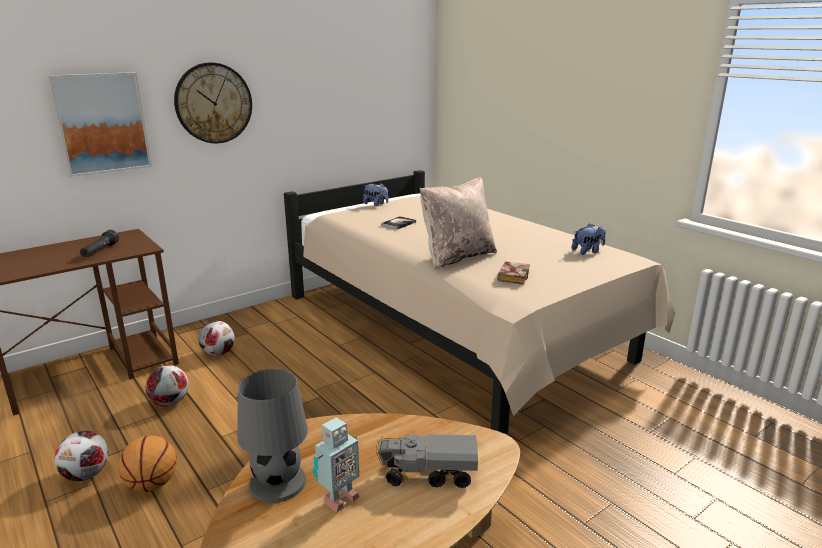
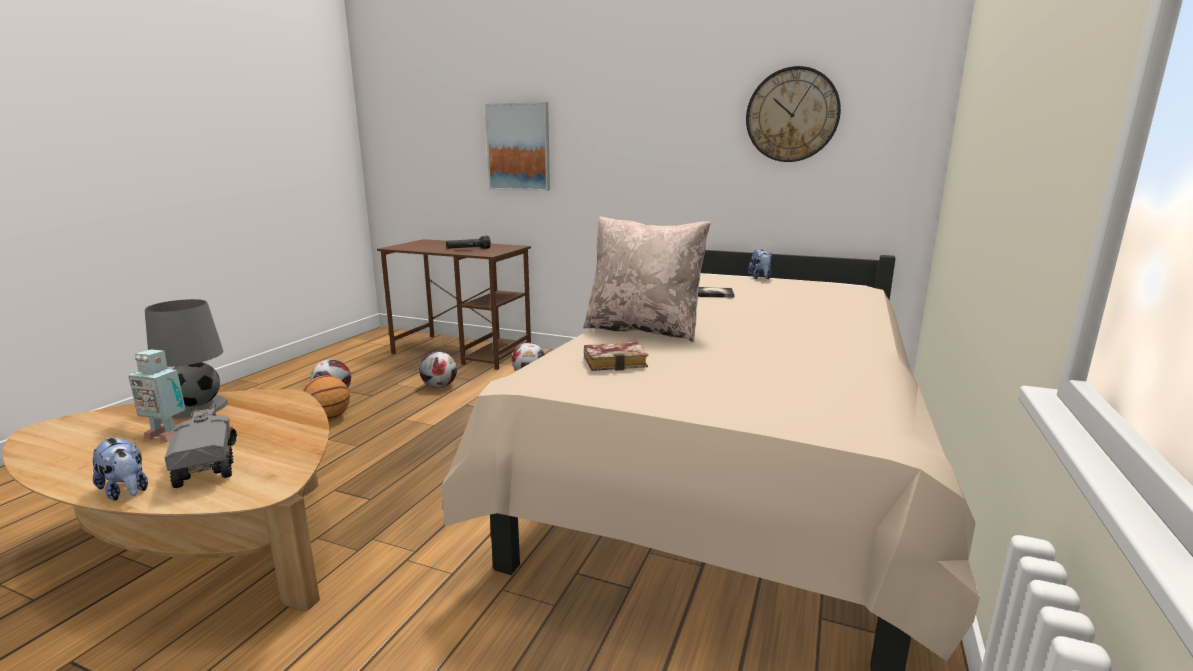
camera: 60 degrees right, 5 degrees down
(213, 103) = (613, 135): wall clock -> wall clock (792, 115)
(587, 251) = (821, 390): plush toy -> plush toy (126, 491)

